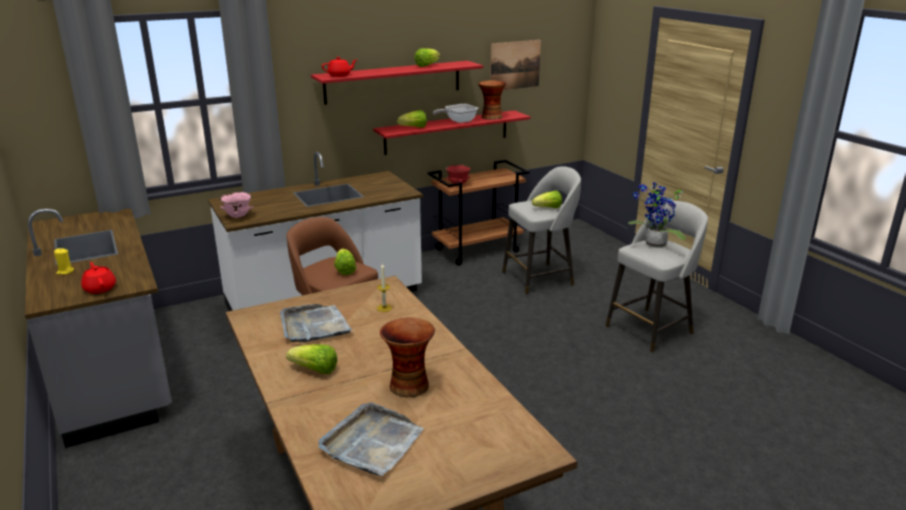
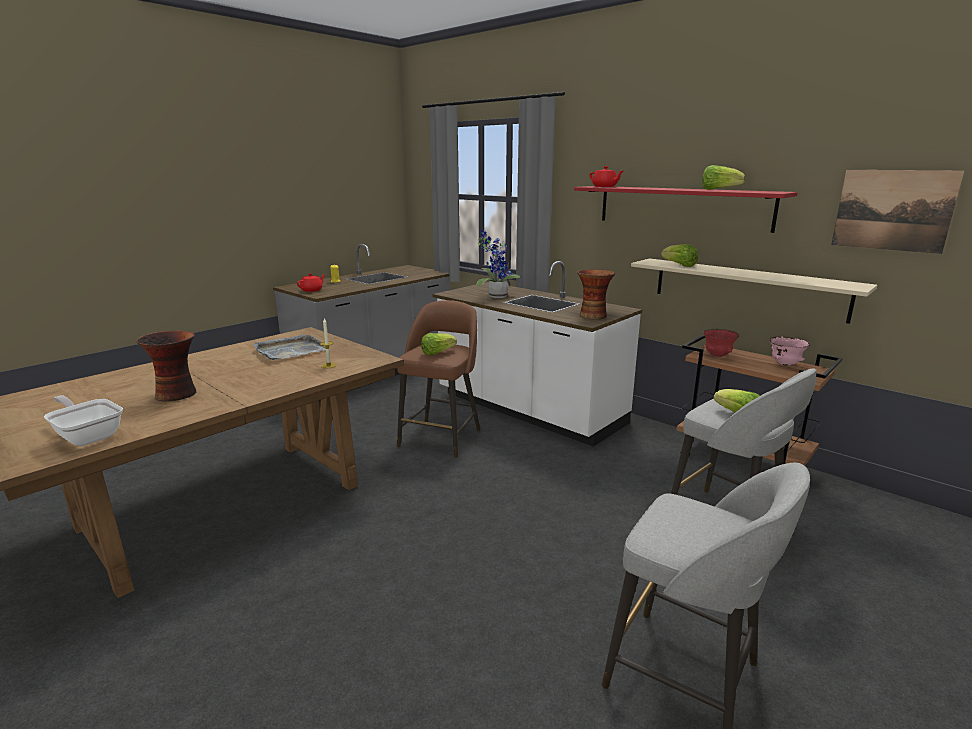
camera: 70 degrees right, 5 degrees down
(238, 217) = (458, 292): pink bowl -> pink bowl (784, 364)
(315, 370) = (212, 362): lettuce -> none
(371, 443) = (88, 395): grey tray -> none
(447, 132) = (746, 288): red shelf -> beige shelf
(458, 121) = (747, 273): frying pan -> frying pan (88, 436)
(491, 117) = (806, 280): vase -> vase (593, 316)
(653, 245) = (709, 520): potted plant -> potted plant (495, 296)

